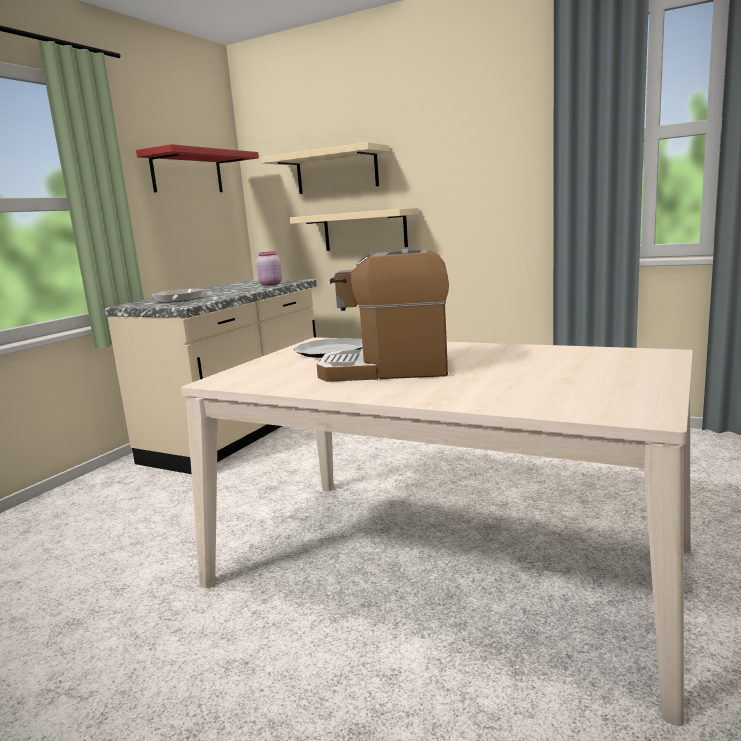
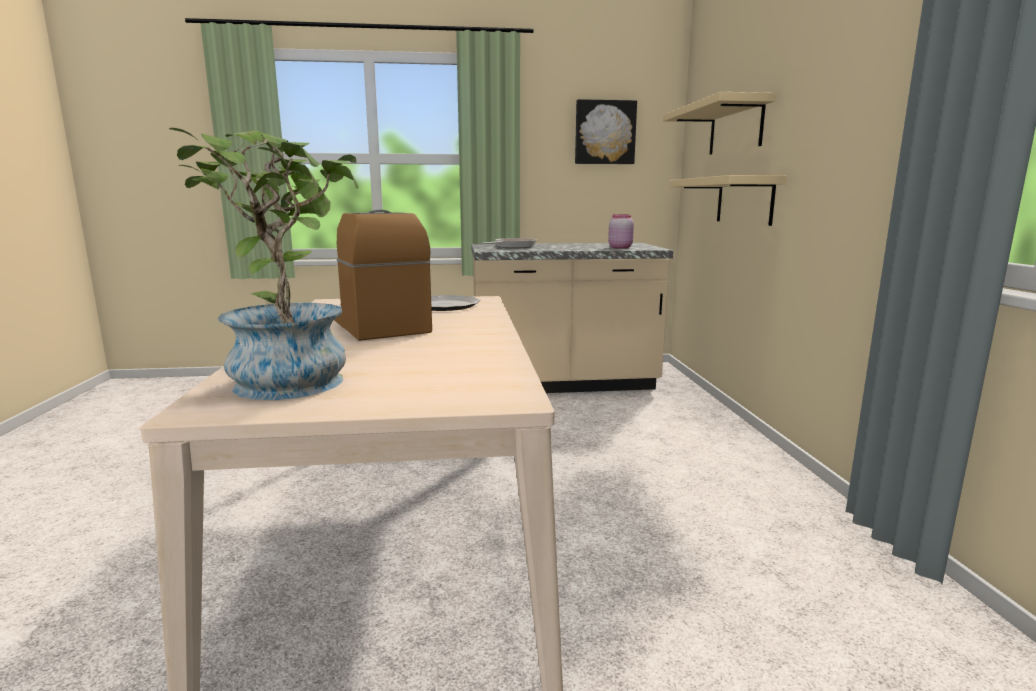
camera: 55 degrees right, 0 degrees up
(187, 173) = (604, 132): red shelf -> picture
(563, 394) = (290, 377): none -> potted plant

